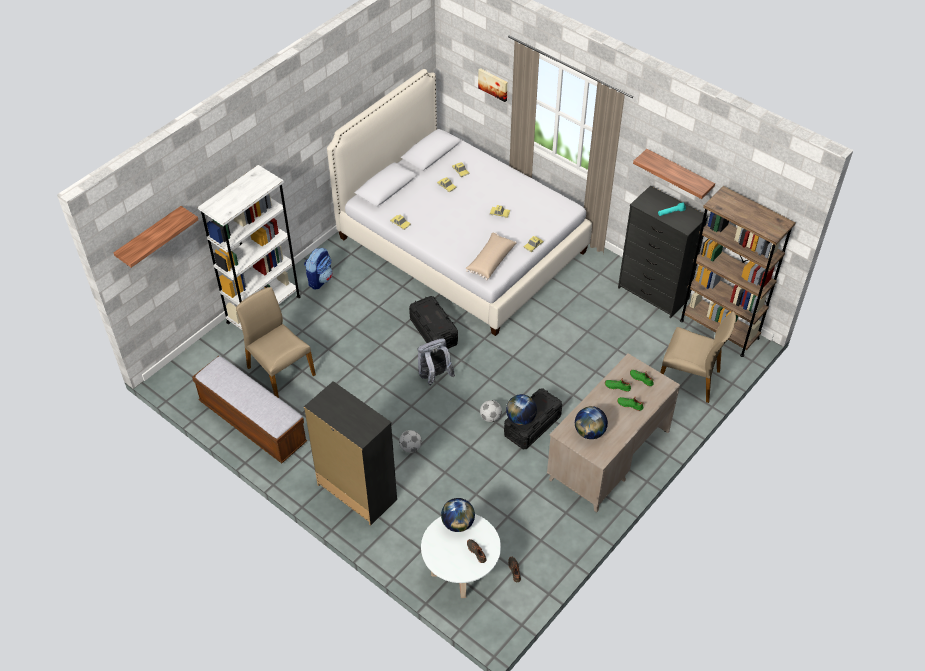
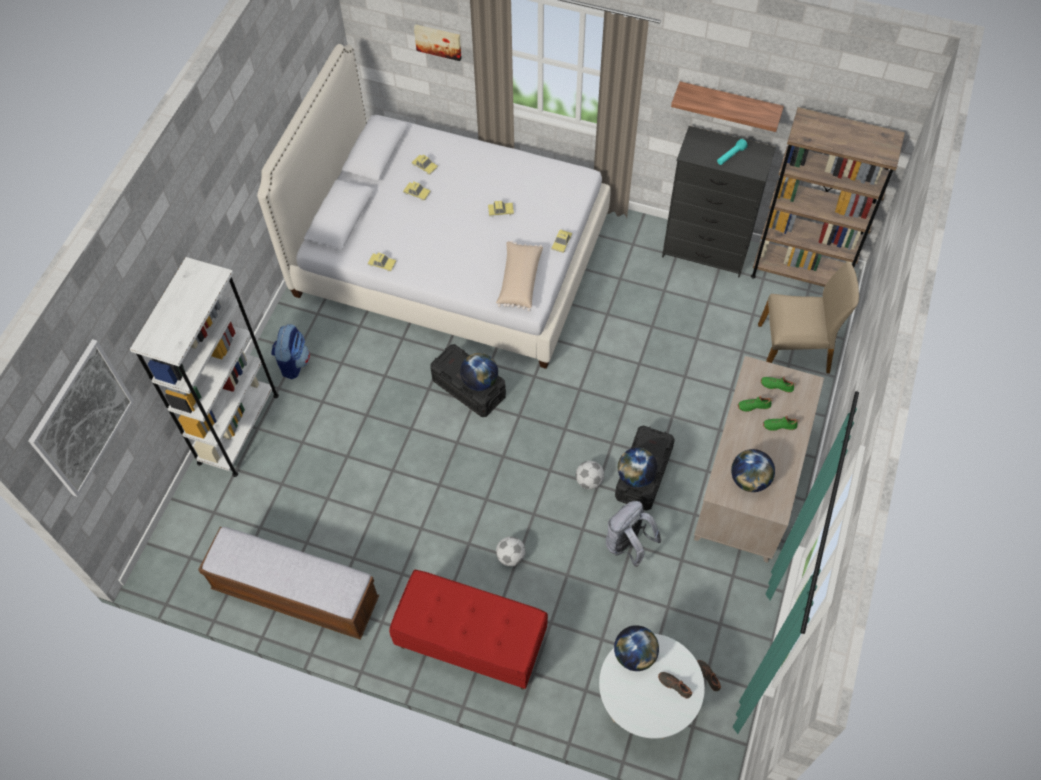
camera: 20 degrees left, 10 degrees up
(150, 237) = (82, 418): shelf -> picture
(279, 371) = (298, 509): beige chair -> none
(356, 491) = (471, 642): black dresser -> red bench
(434, 376) = (497, 449): grey backpack -> grey backpack (628, 545)
(439, 324) = (480, 381): none -> globe

